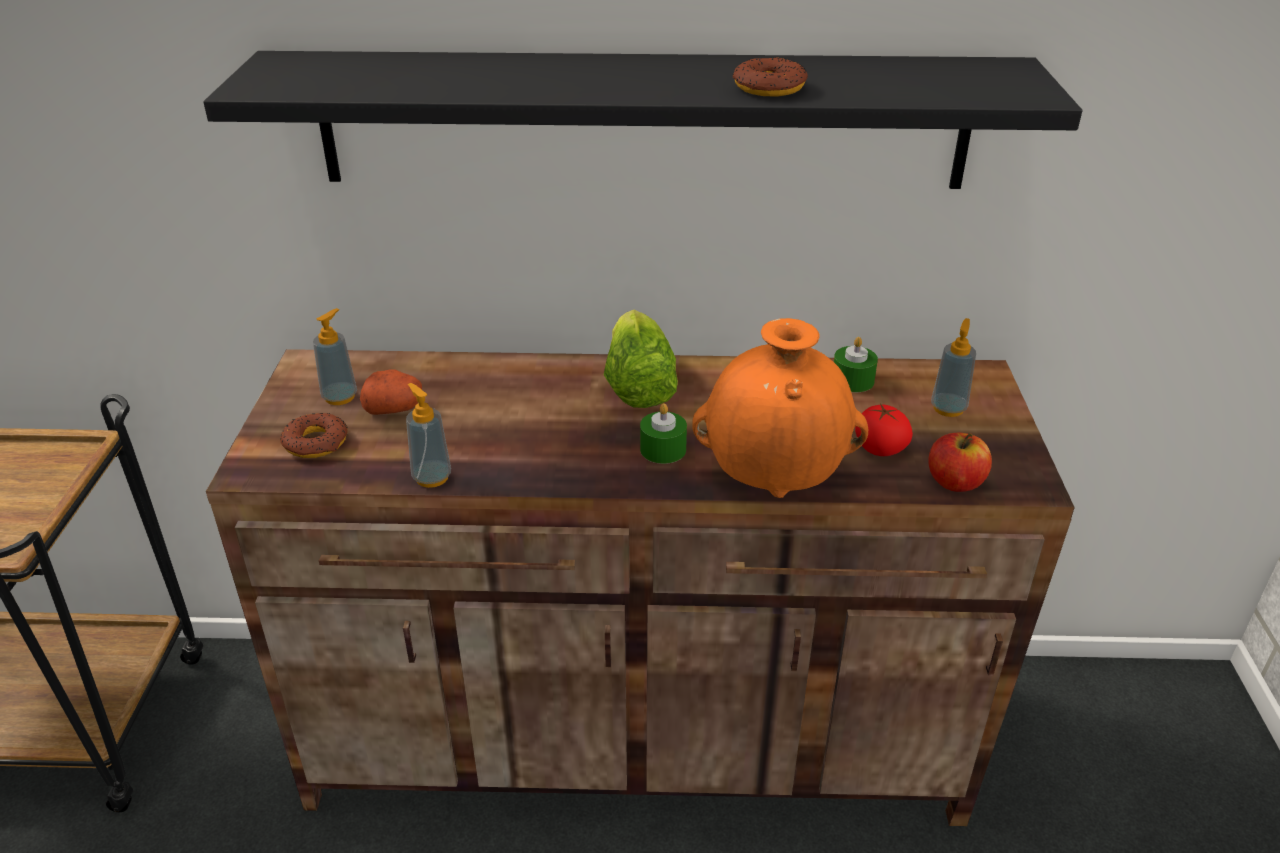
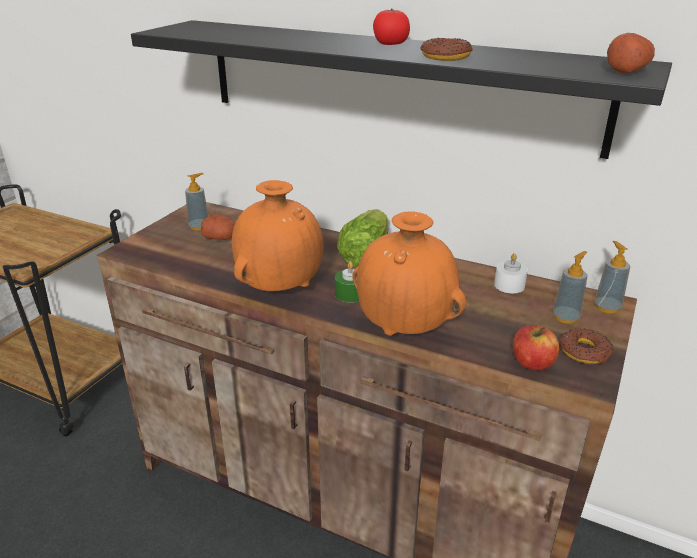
camera: 25 degrees right, 5 degrees down
(316, 442) = (167, 245): donut -> donut (584, 351)
(432, 477) = (208, 276): soap dispenser -> soap dispenser (607, 307)
(559, 467) = (281, 288): none -> orange vase
(852, 380) = (509, 285): green candle -> white candle
(879, 449) = (494, 329): tomato -> tomato (390, 44)
(1008, 82) = (626, 70): none -> potato

